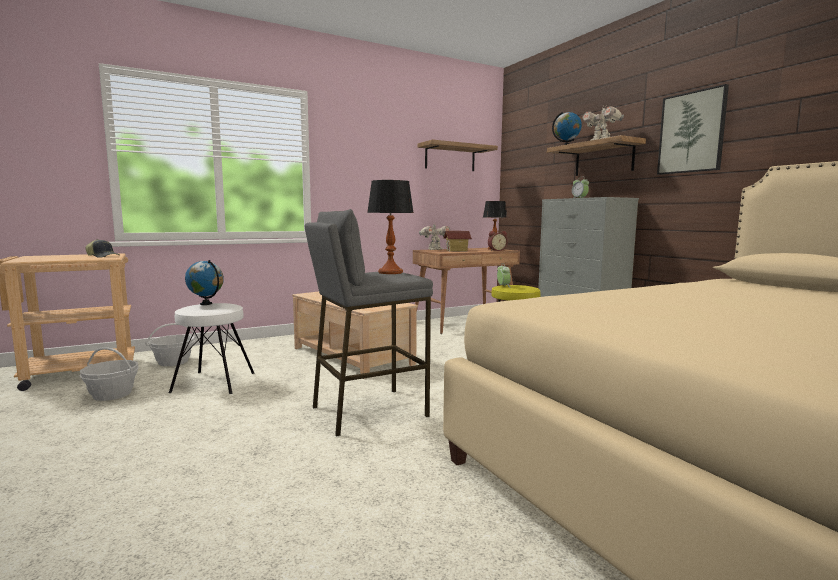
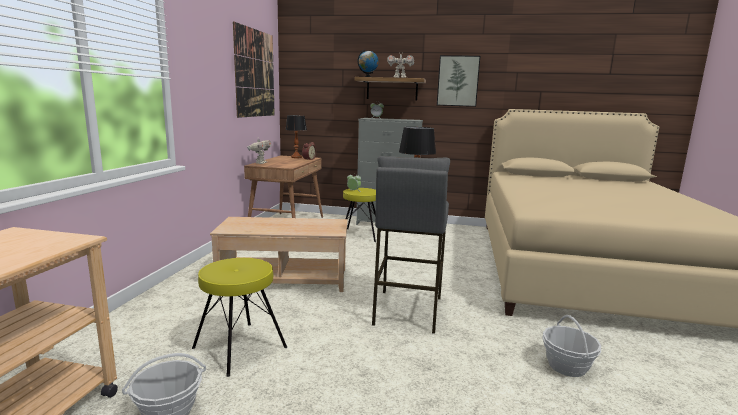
camera: 50 degrees left, 5 degrees up
(103, 257) = (51, 239): cap -> none
(173, 362) = (122, 353): basket -> basket (567, 366)
(206, 304) = (216, 265): globe -> none
(214, 382) = (240, 347): white stool -> yellow stool
(450, 158) = (255, 73): shelf -> picture
(457, 251) = (286, 163): toy house -> none

